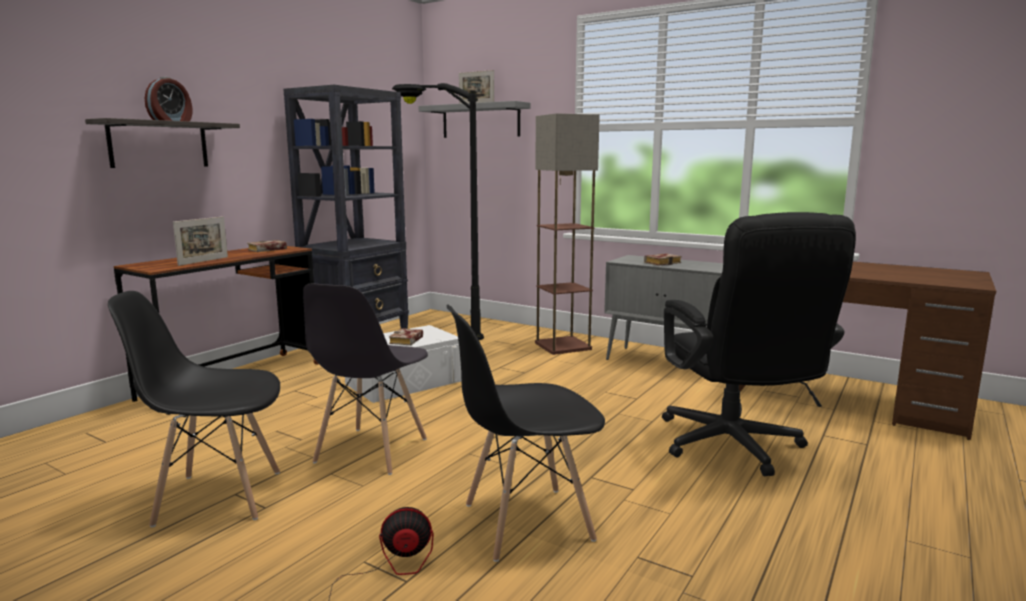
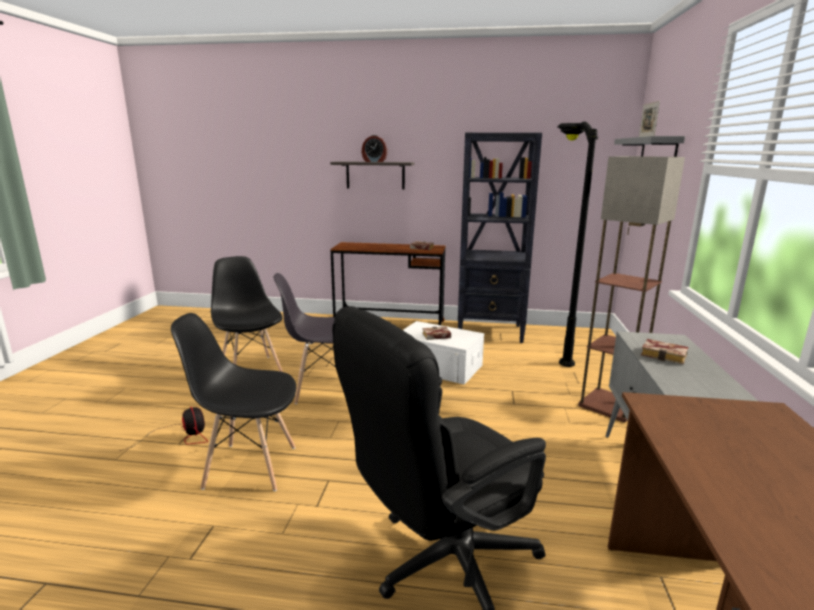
camera: 65 degrees right, 5 degrees up
(203, 261) = (370, 248): picture frame -> none
(526, 522) = (249, 466): black chair -> black chair turned 45 degrees counterclockwise

